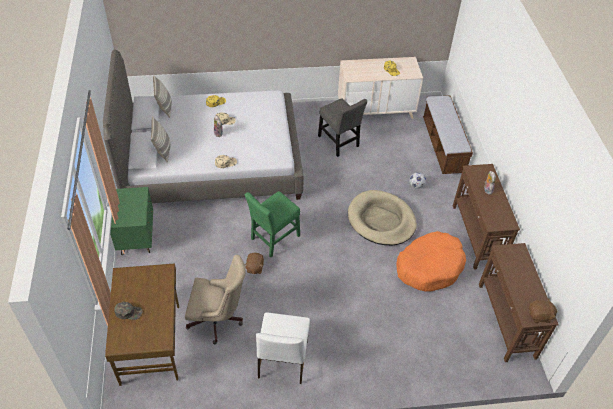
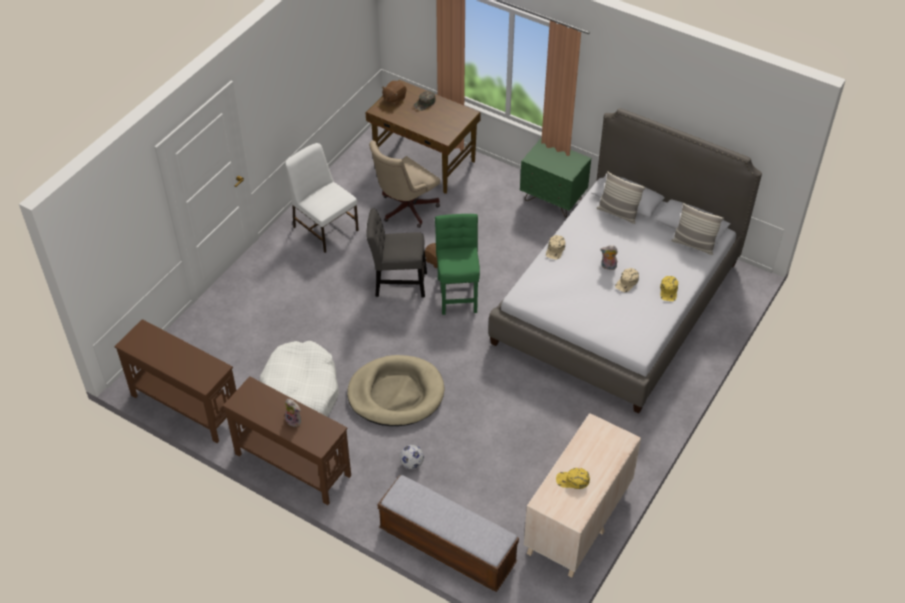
camera: 130 degrees right, 0 degrees up
(339, 143) = (549, 437): grey chair -> grey chair (397, 283)
(429, 267) = (301, 391): orange dog bed -> white dog bed
(540, 316) = (135, 339): brown plush toy -> brown plush toy (394, 99)

